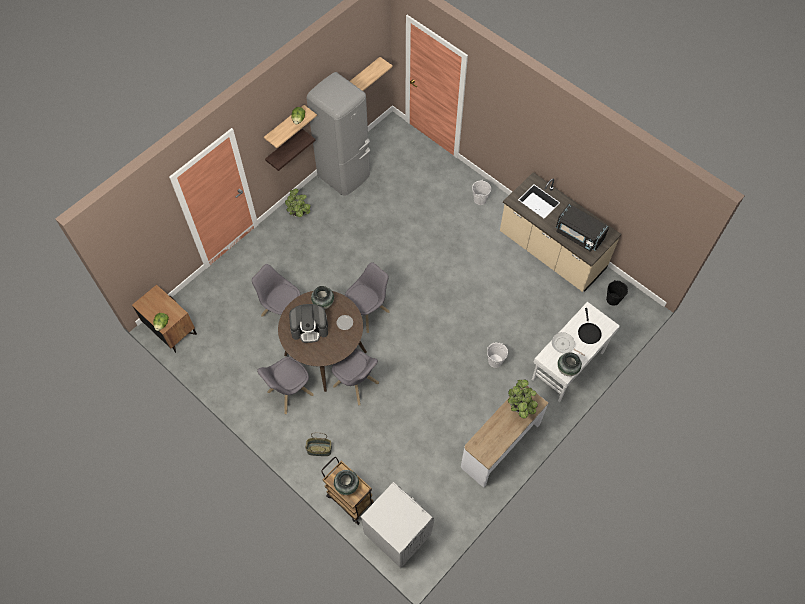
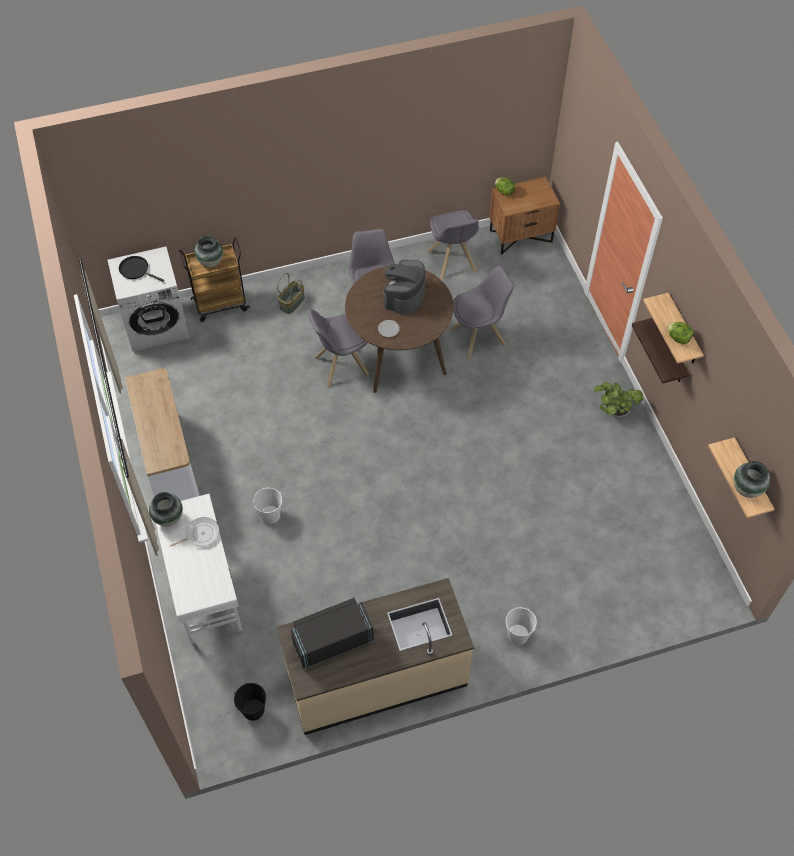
camera: 120 degrees right, 5 degrees down
(323, 303) = (427, 320): vase -> vase (746, 489)
(345, 175) = (651, 489): grey fridge -> none
(368, 312) = (424, 418): grey chair -> grey chair (452, 261)
(520, 407) = (164, 443): potted plant -> none
(588, 332) = (195, 572): black frying pan -> black frying pan (136, 270)

